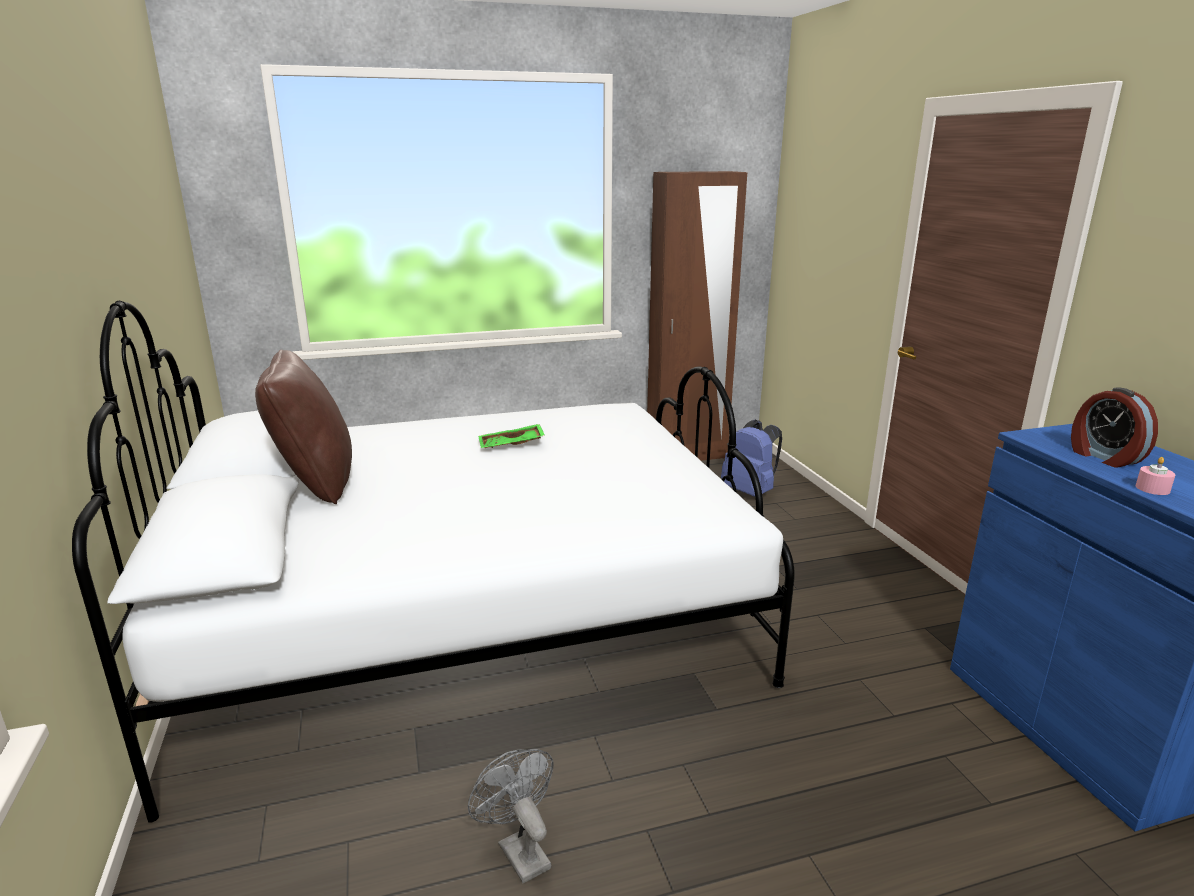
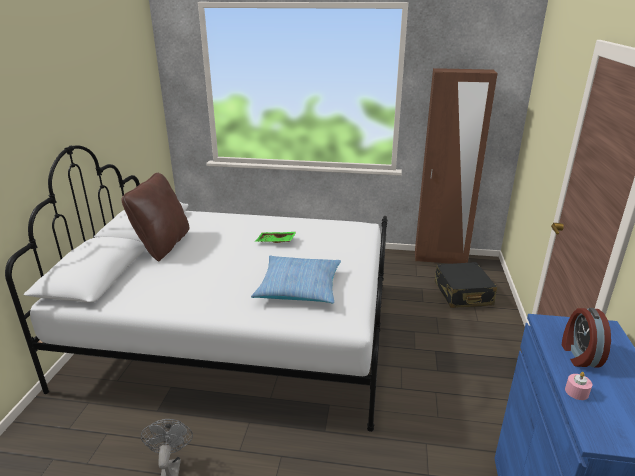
camera: 25 degrees right, 5 degrees up
(614, 492) = (298, 288): none -> pillow
(750, 492) = (462, 294): blue backpack -> black suitcase

